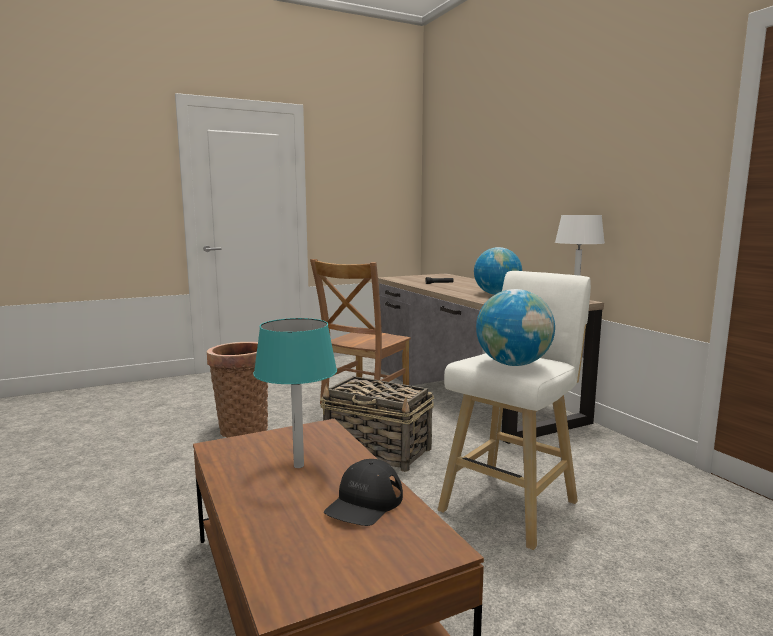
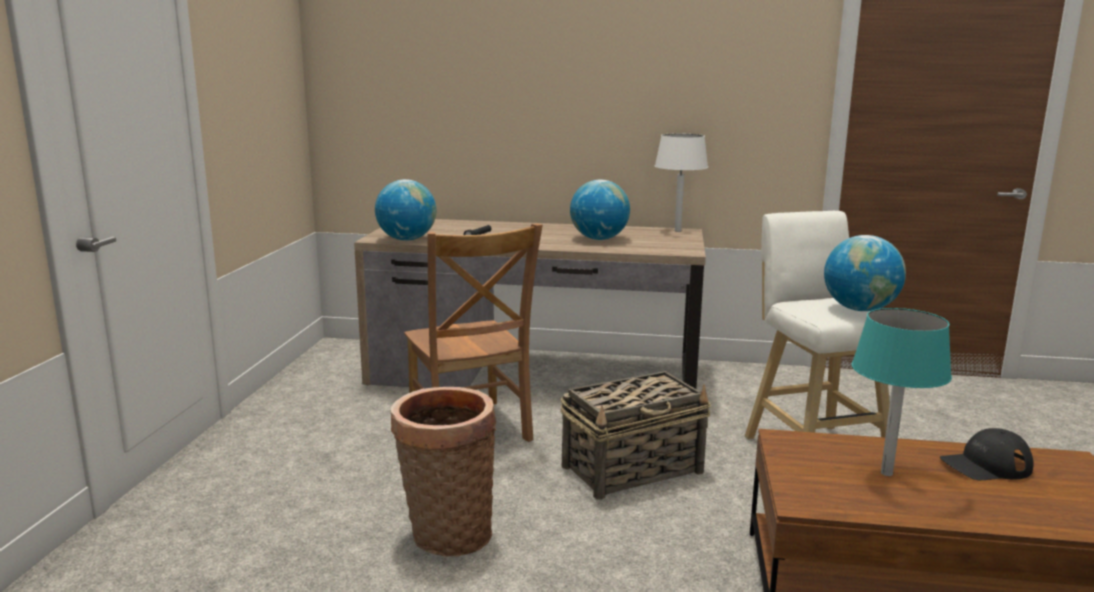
camera: 55 degrees left, 5 degrees up
(364, 502) = (985, 465): black cap -> black cap turned 105 degrees clockwise
(401, 279) = (407, 239): none -> globe

